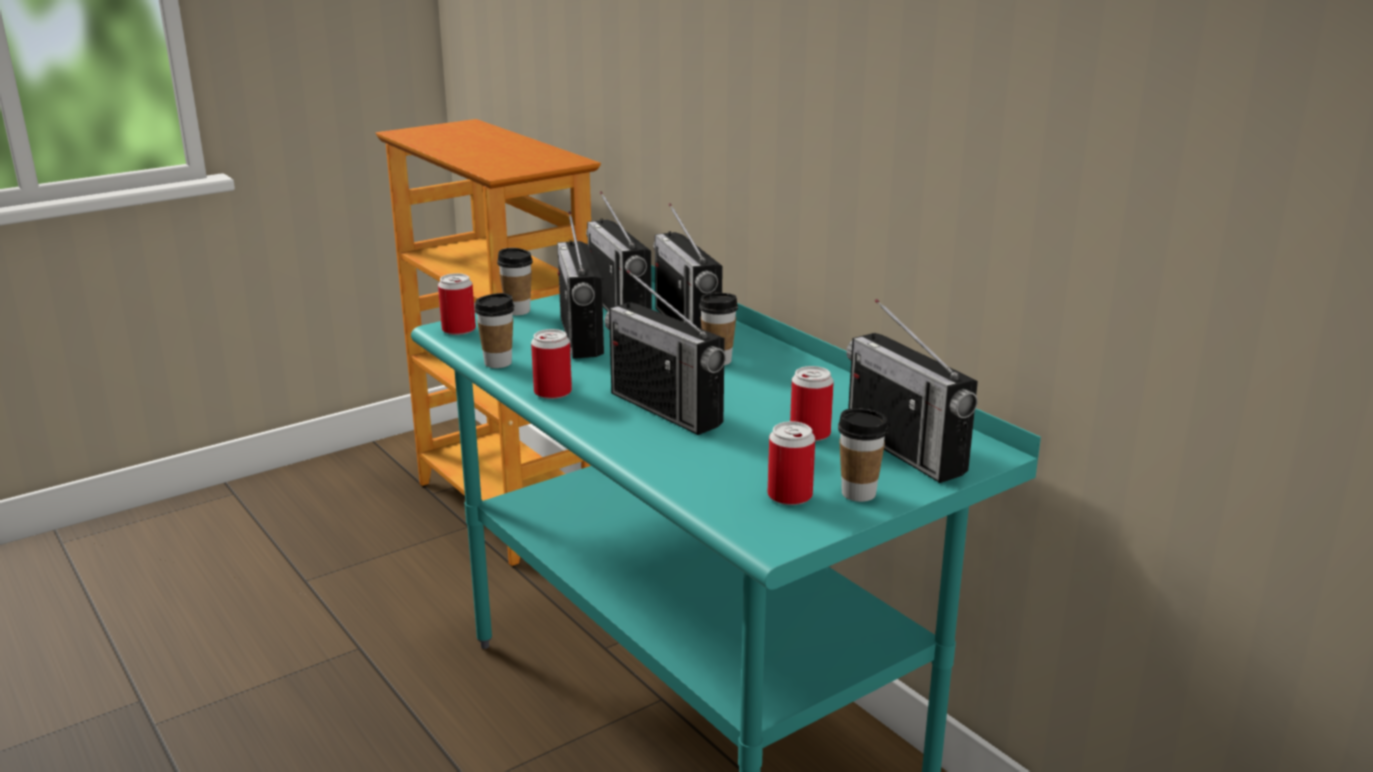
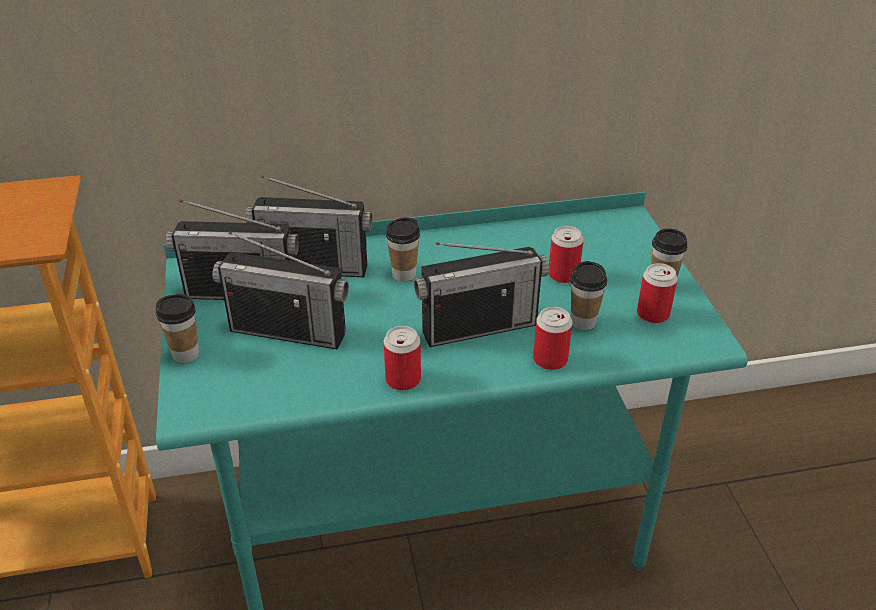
camera: 65 degrees left, 15 degrees up
(458, 330) = (199, 406): can -> can (550, 360)
(498, 363) = (308, 397): cup -> cup (583, 322)
(905, 450) = (609, 246): radio -> none

